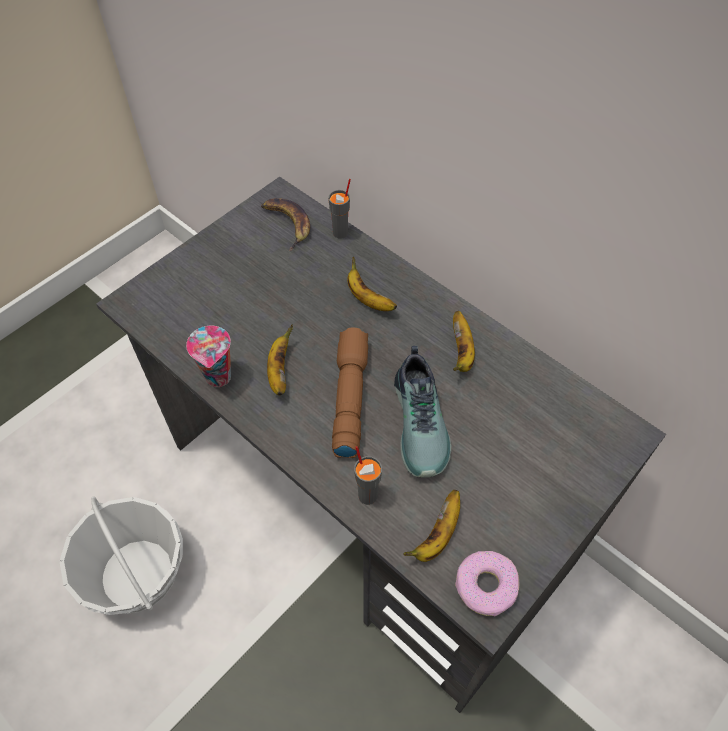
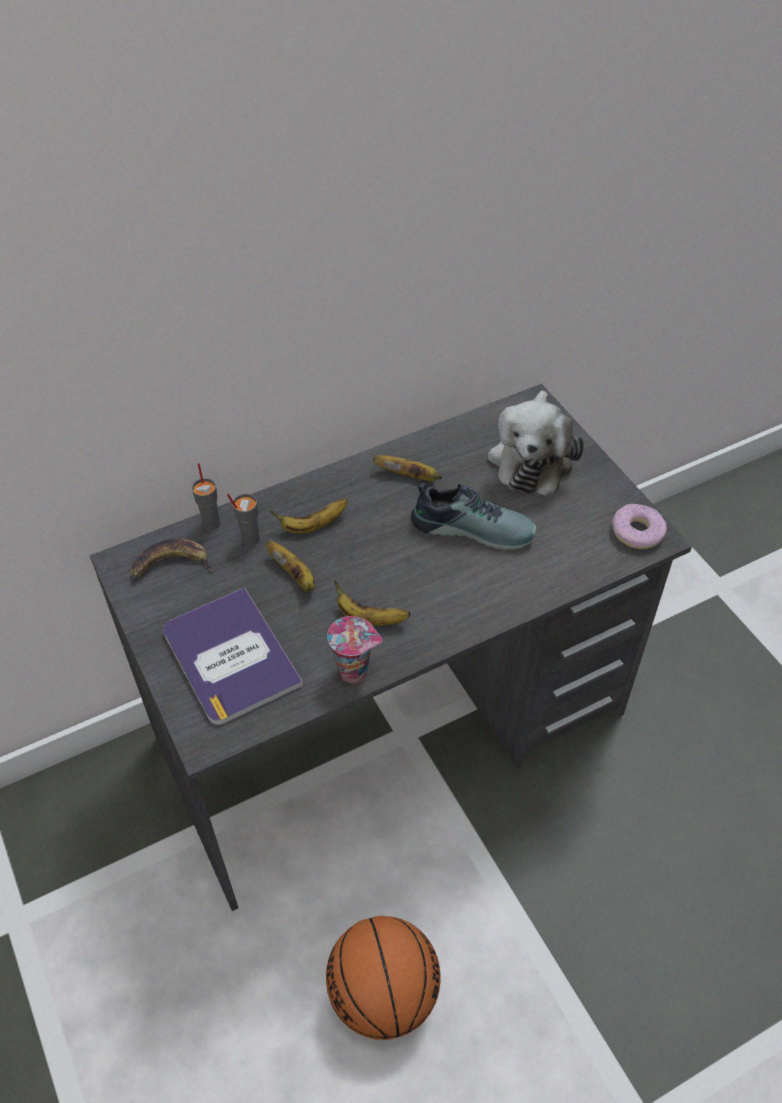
camera: 70 degrees left, 5 degrees down
(137, 574) = (384, 994): basket -> basketball
(209, 291) = (230, 657): none -> book
(348, 397) = (423, 571): brown flashlight -> none
(367, 495) = (532, 585): grey cup -> grey cup (250, 539)
(437, 535) = (585, 549): banana -> banana (294, 576)
(544, 452) = (531, 457): none -> plush toy

